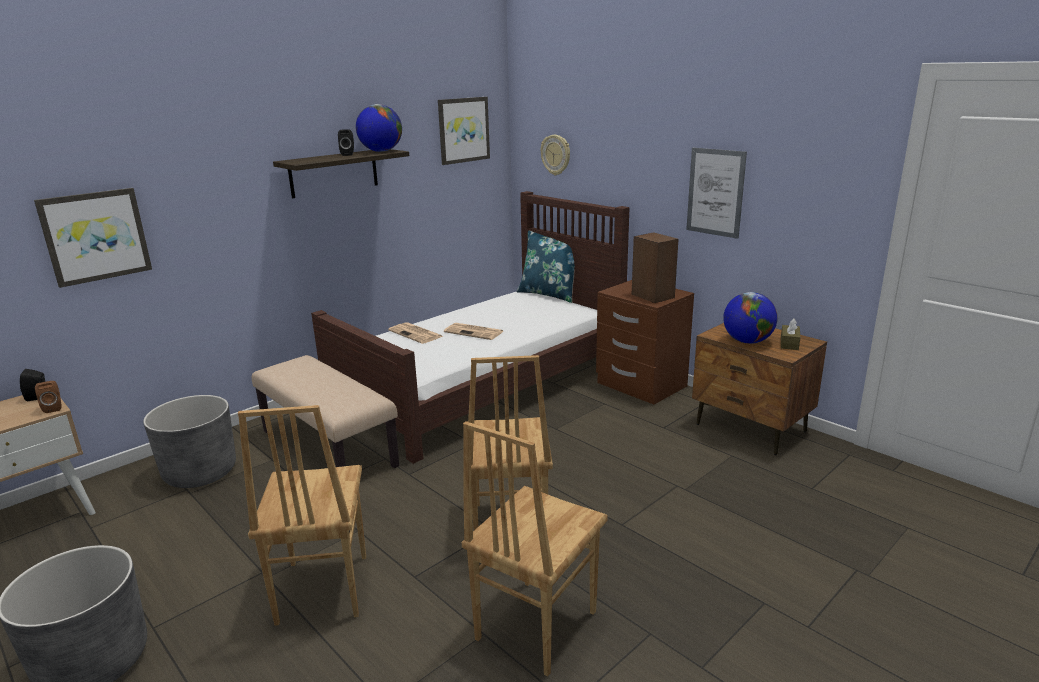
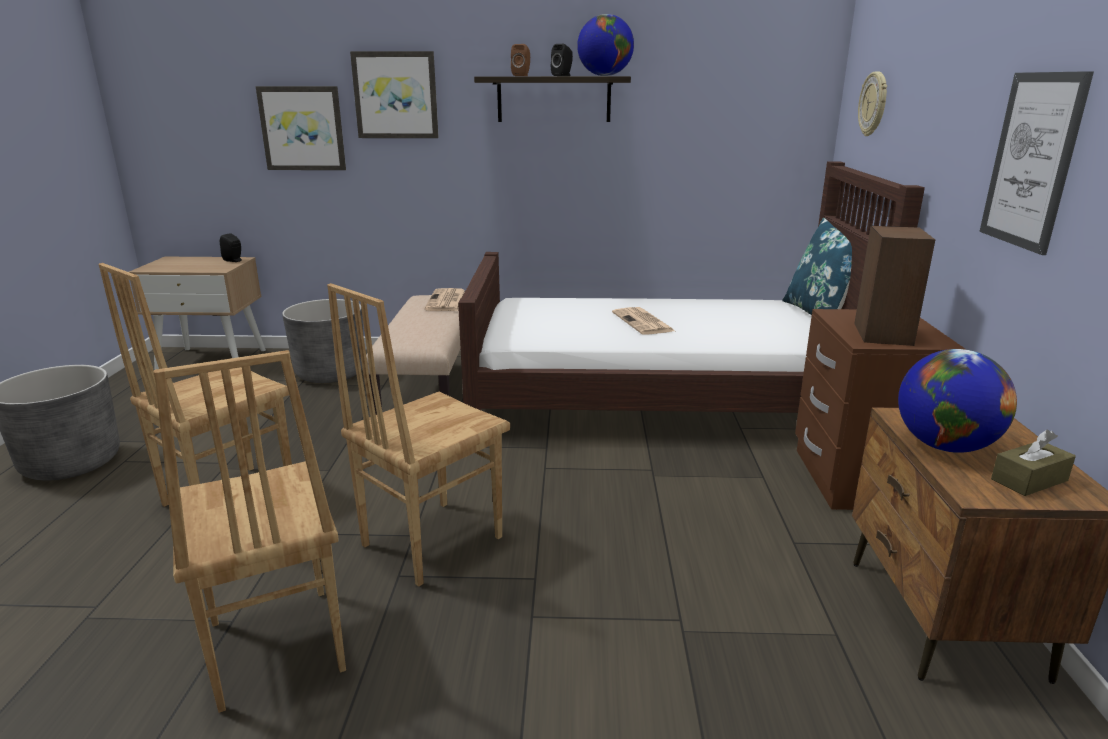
camera: 45 degrees right, 0 degrees up
(53, 408) = (223, 268): brown speaker -> brown speaker (522, 76)
(416, 334) = (585, 306): newspaper -> newspaper (447, 301)
(463, 130) = (757, 64): picture -> picture (395, 95)
(534, 625) = (273, 647): brown chair -> brown chair turned 105 degrees counterclockwise

